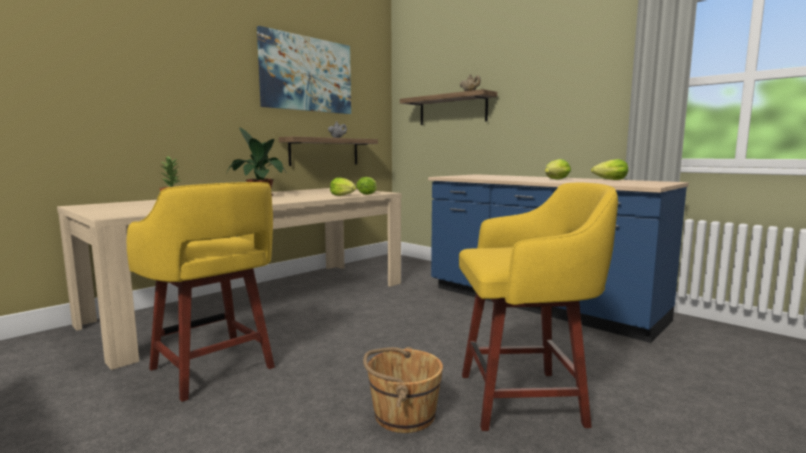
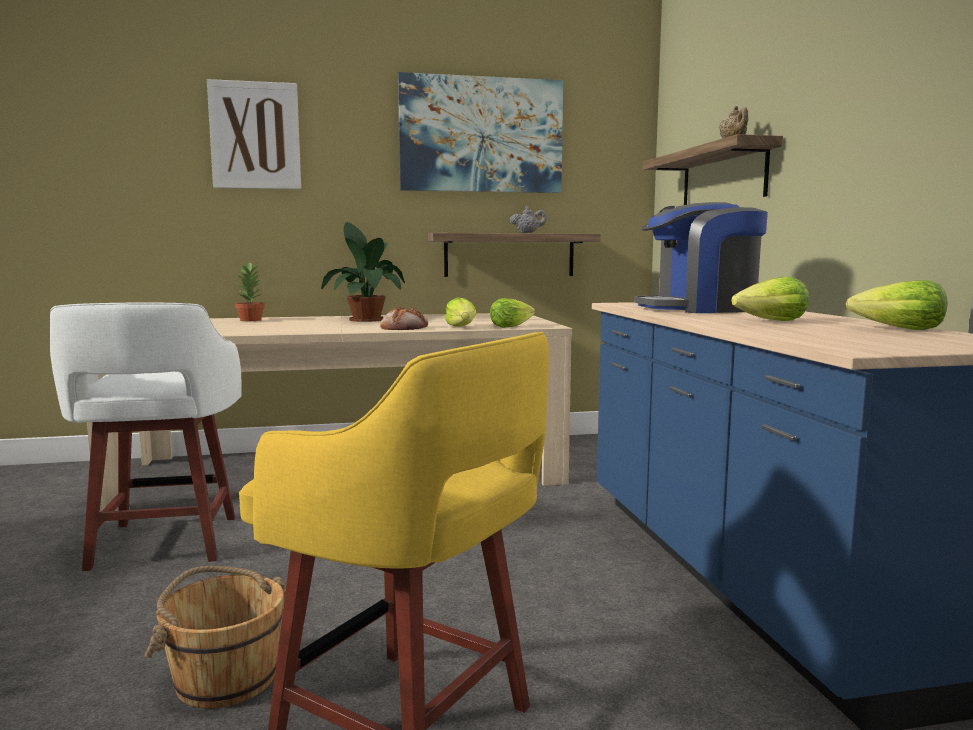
camera: 35 degrees right, 0 degrees up
(157, 58) = (255, 136): none -> picture
(214, 370) = (163, 544): yellow stool -> white stool
(310, 198) = (404, 327): none -> bread
(494, 177) = (699, 309): none -> coffee machine

